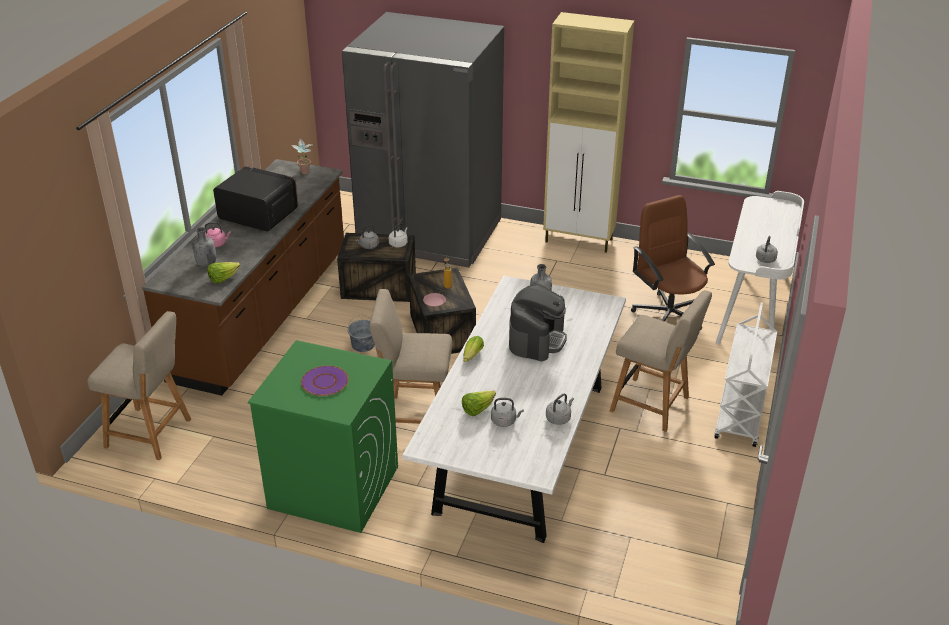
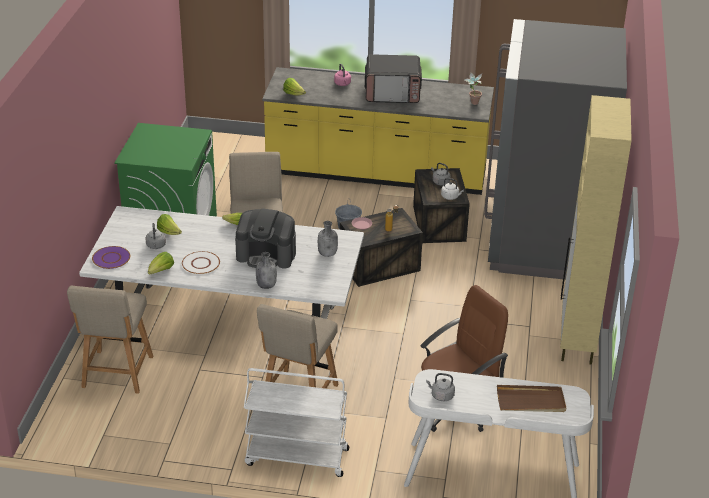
camera: 80 degrees right, 0 degrees up
(152, 434) = (220, 153): beige chair -> beige chair (116, 374)
(206, 263) = (313, 84): grey bottle -> grey bottle (266, 285)
(258, 215) = (393, 93): microwave -> microwave turned 75 degrees clockwise
(264, 315) = (376, 173): brown counter -> yellow counter
(324, 382) = (161, 147): purple plate -> purple plate (111, 258)
(547, 387) = (200, 263): none -> white plate
(559, 418) = (161, 271): grey kettle -> lettuce
(766, 220) = (531, 401): none -> brown tray

